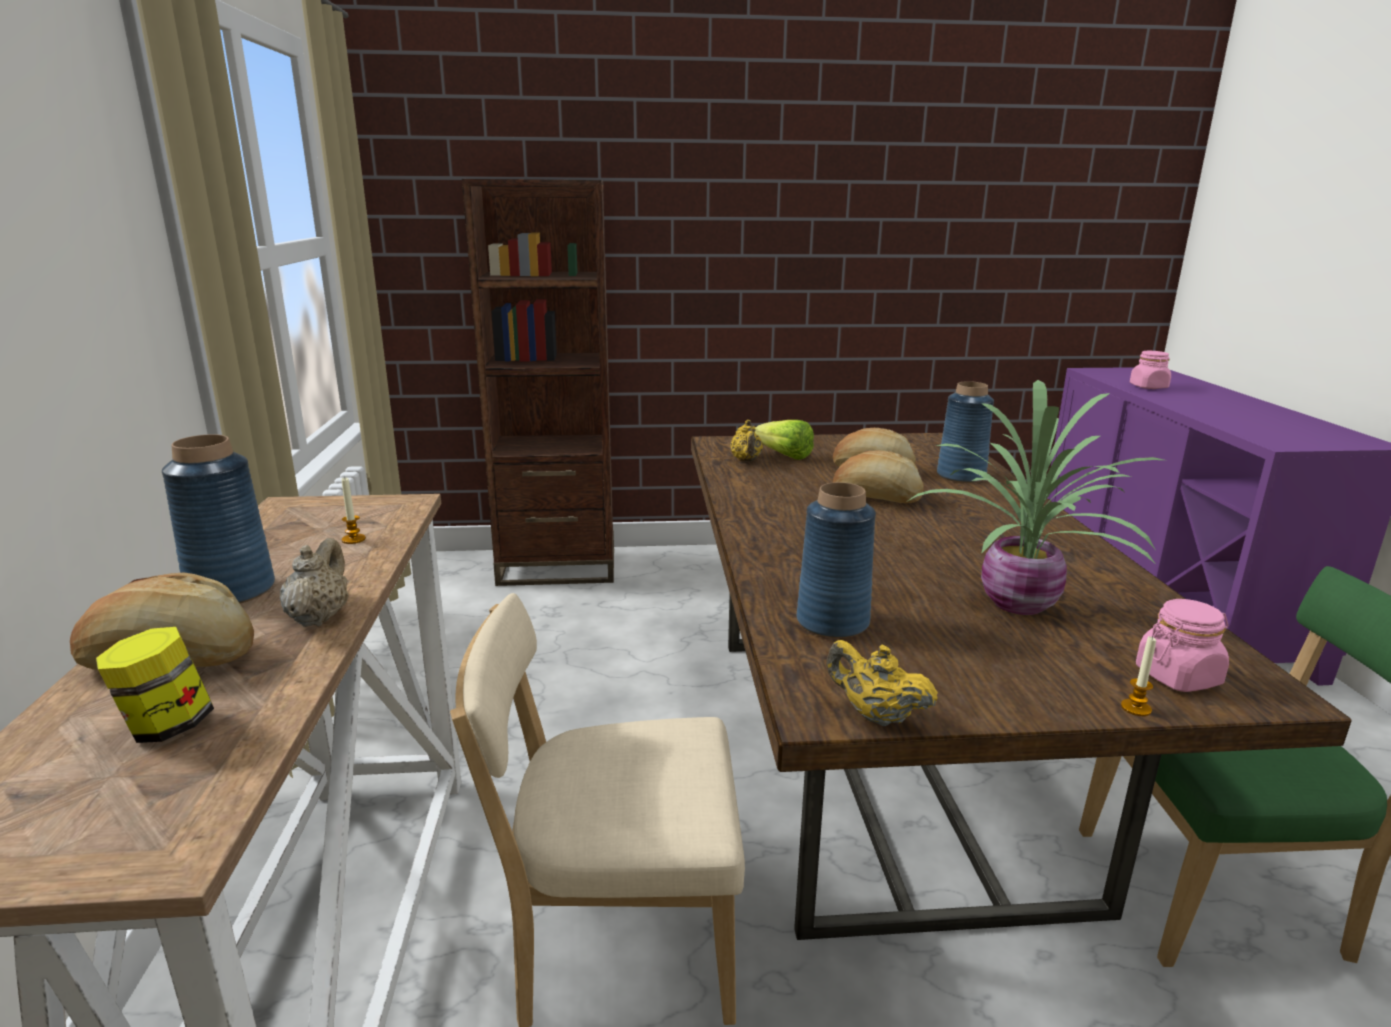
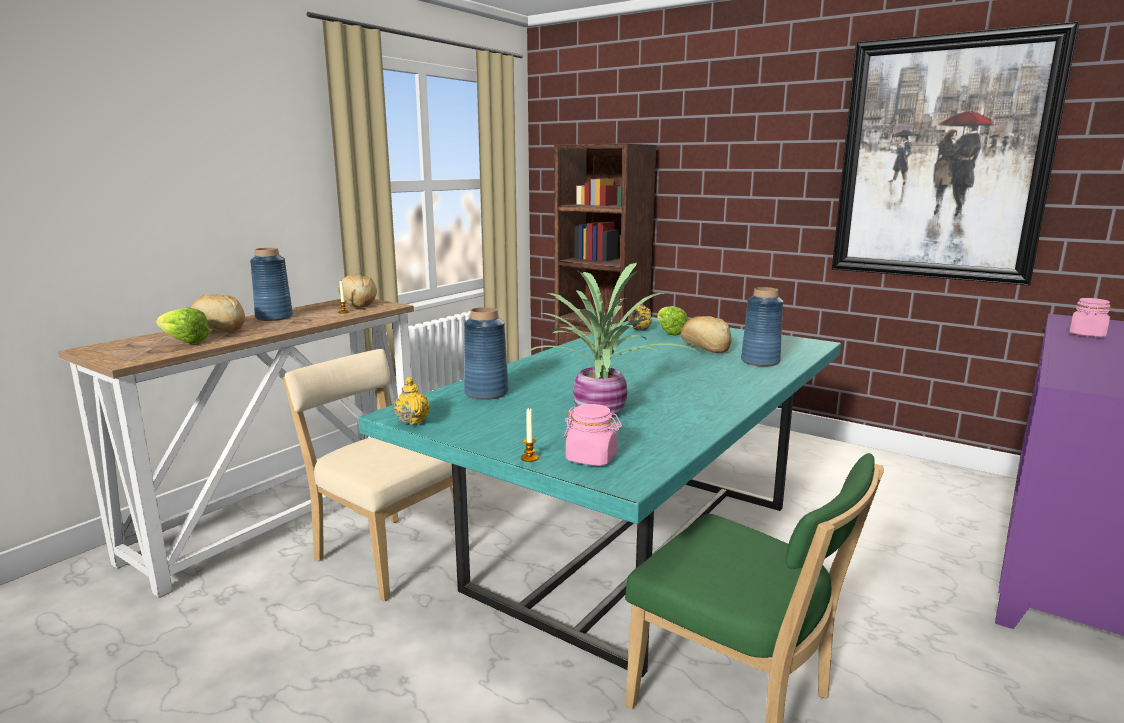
camera: 40 degrees right, 5 degrees down
(167, 727) = (182, 341): jar -> lettuce
(319, 617) = (276, 329): beige teapot -> none
(876, 497) = (666, 359): bread -> bread (357, 304)
(880, 756) = (635, 547): brown dining table -> turquoise dining table
(962, 207) = (941, 160): none -> picture

